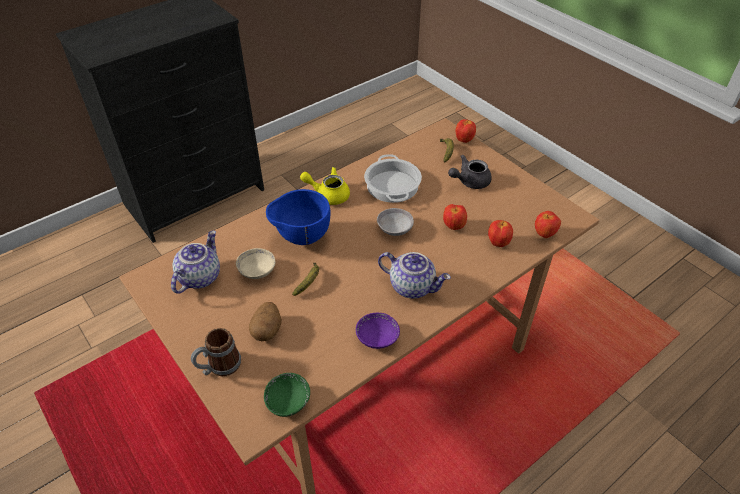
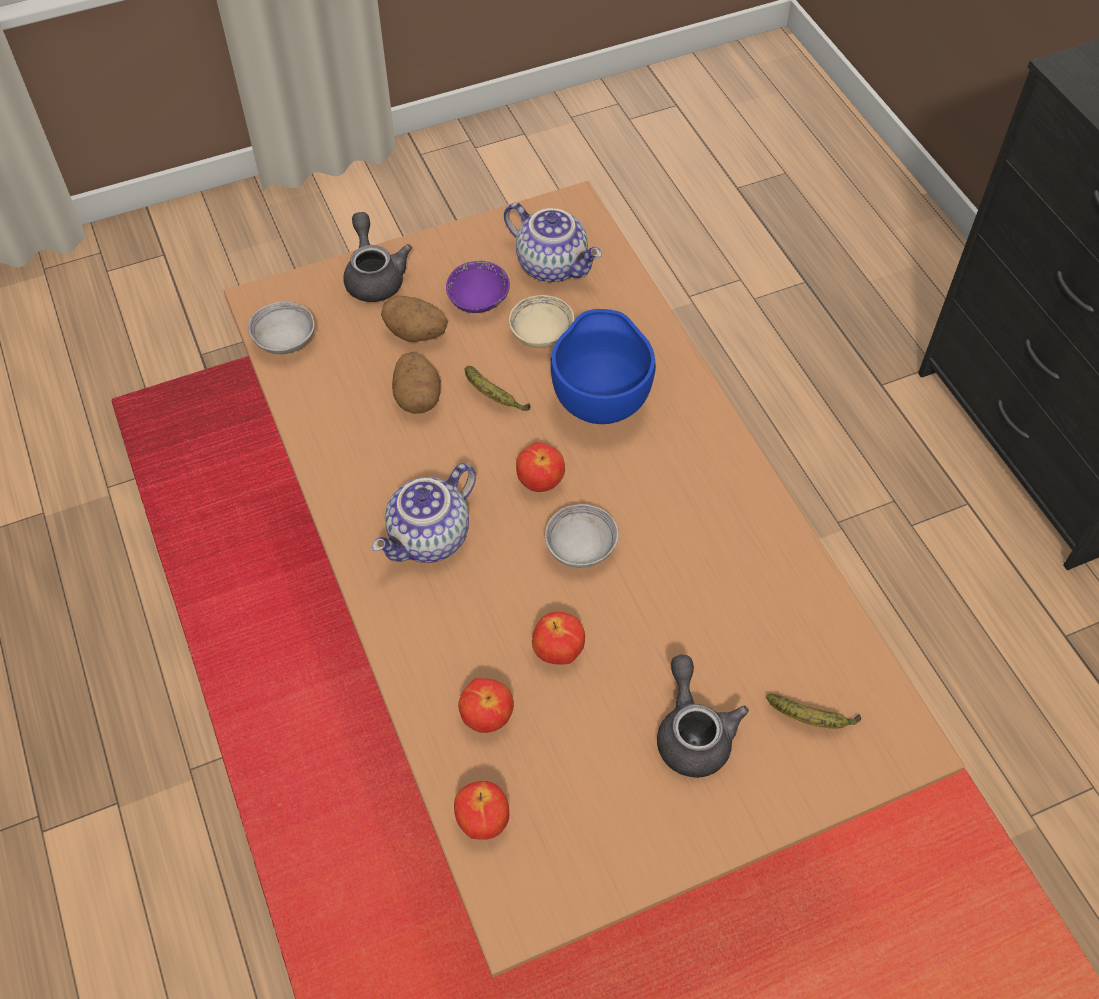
camera: 105 degrees right, 10 degrees up
(219, 367) = (374, 276): mug -> grey teapot
(288, 402) = (285, 341): green bowl -> grey bowl
(318, 316) = (417, 397): none -> potato
(328, 194) = (710, 462): yellow teapot -> none
(377, 338) = (344, 463): purple bowl -> purple bowl (478, 300)
(391, 185) = (714, 576): cooking pot -> none
(464, 140) = (855, 776): apple -> apple (540, 482)

